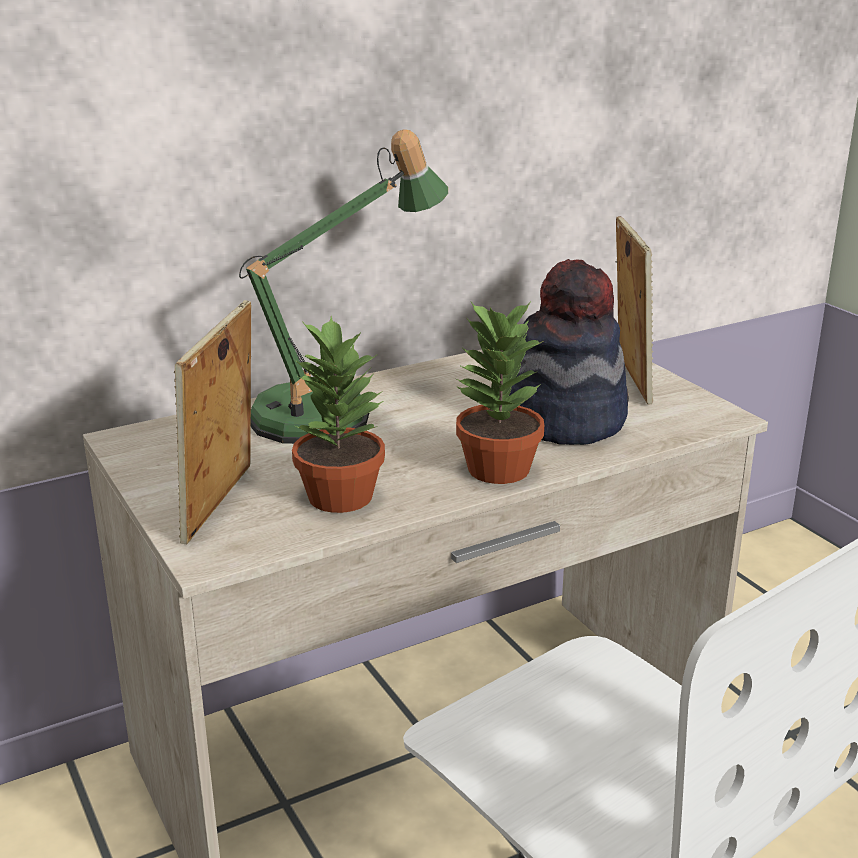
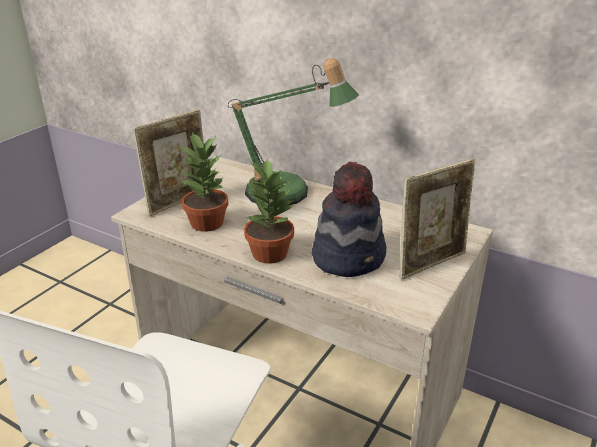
camera: 60 degrees right, 5 degrees up
(223, 505) = (179, 202): picture frame -> picture frame turned 150 degrees clockwise

